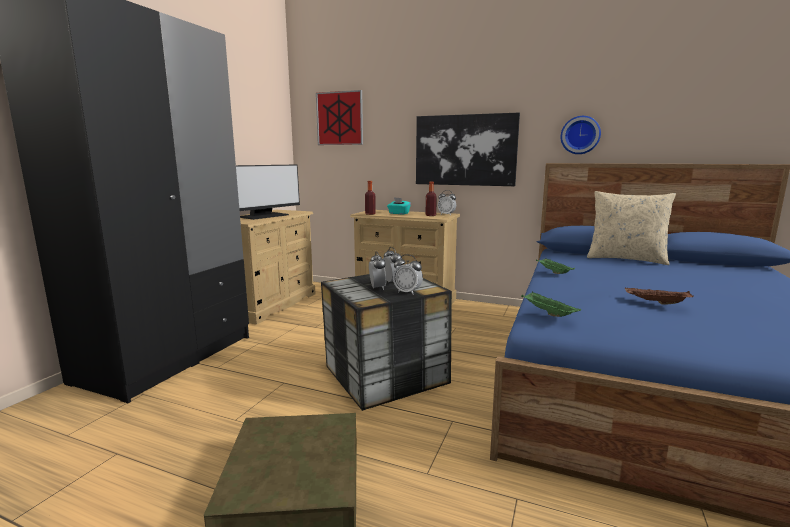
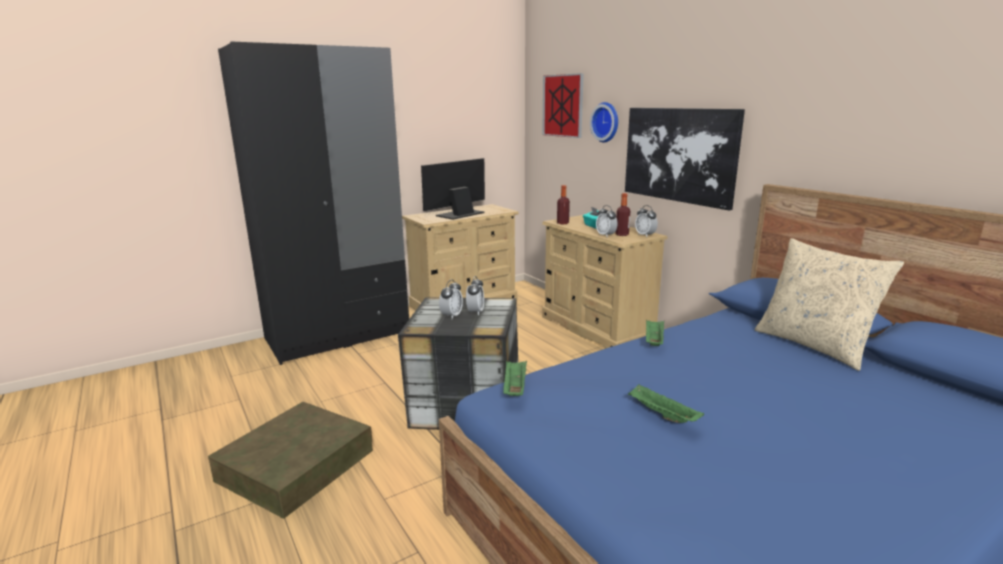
camera: 35 degrees right, 5 degrees up
(264, 216) = (459, 214): monitor -> monitor turned 150 degrees clockwise
(407, 292) = (465, 327): alarm clock -> alarm clock (605, 235)
(580, 135) = (821, 147): wall clock -> wall clock (606, 122)
(656, 303) = (661, 415): brown tray -> green tray

